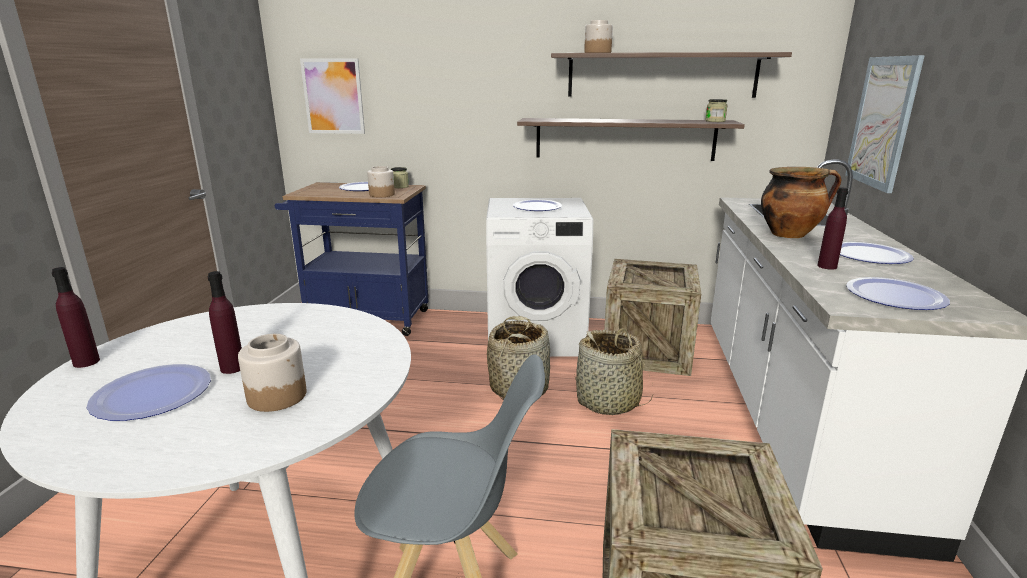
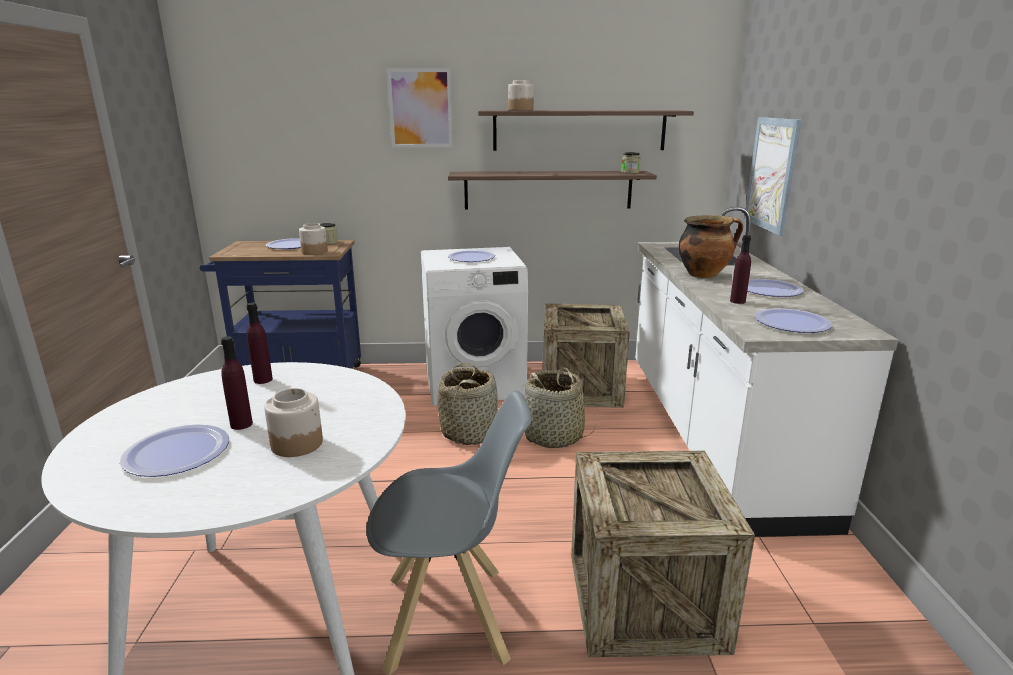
camera: 10 degrees left, 0 degrees up
(86, 362) = (91, 431): purple bottle -> purple bottle (263, 380)
(333, 96) = (253, 152): picture -> picture (420, 108)

